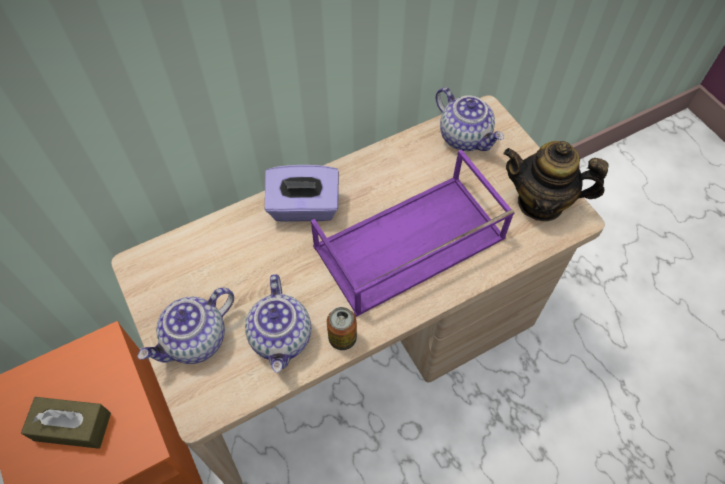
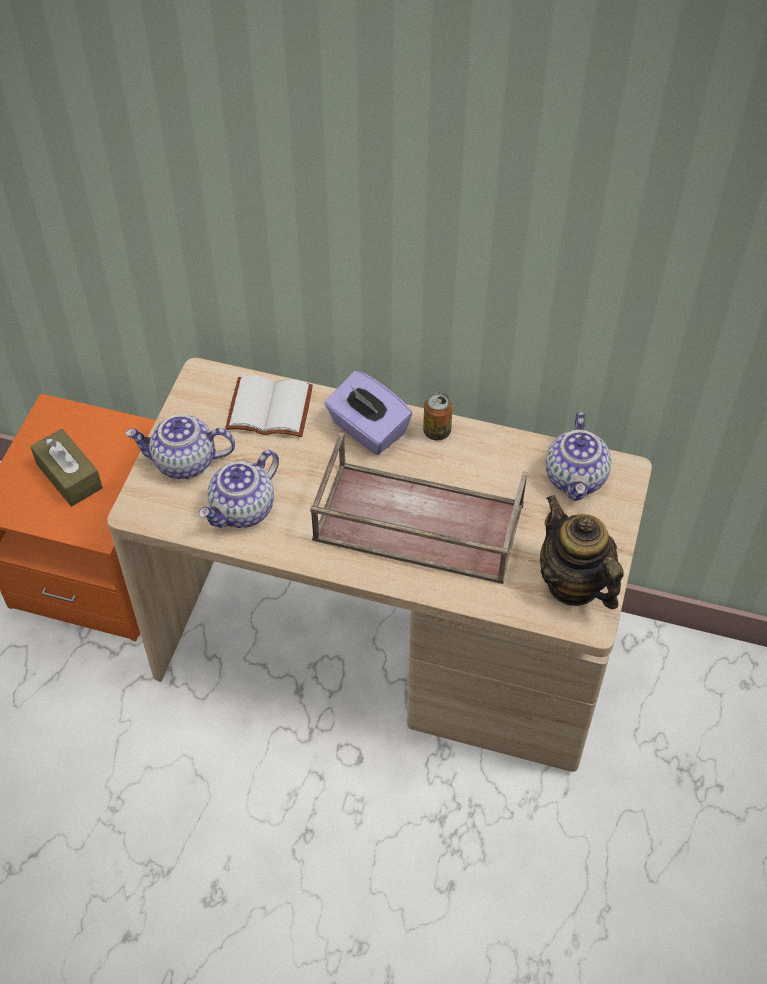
camera: 45 degrees right, 5 degrees down
(217, 250) = (268, 410): none -> white book
(342, 338) = (284, 547): can -> can (437, 431)
(408, 245) = (416, 524): purple tray -> brown tray

